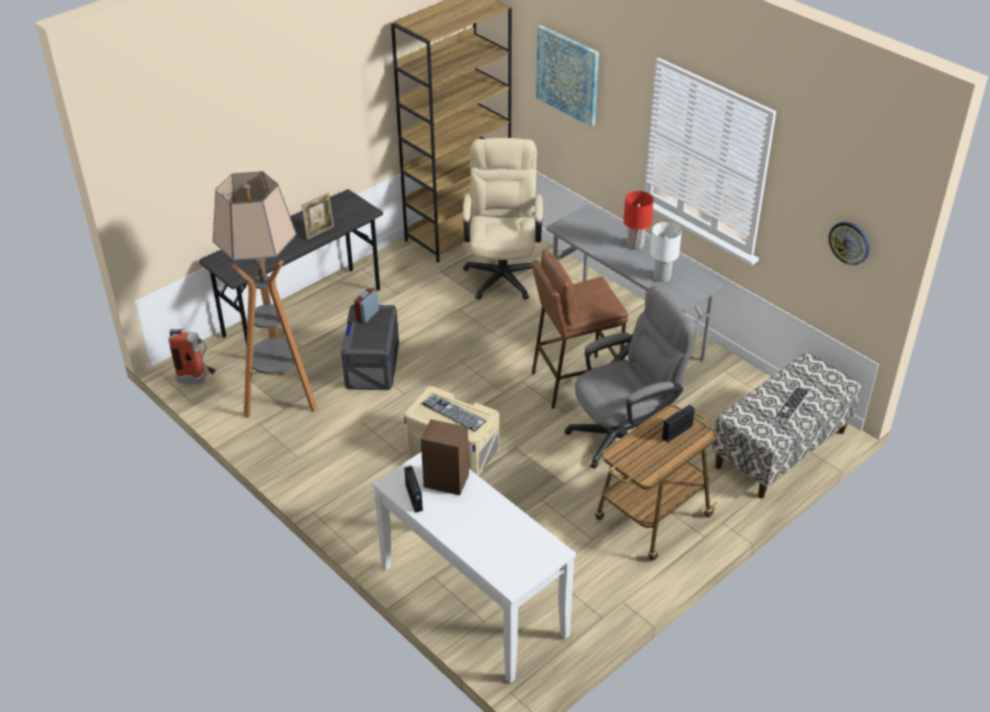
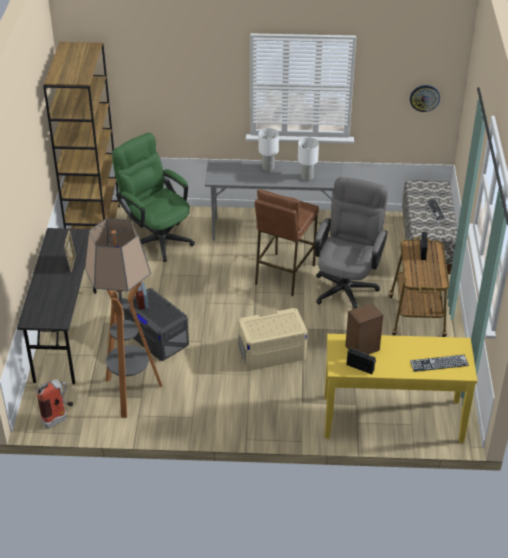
camera: 45 degrees left, 0 degrees up
(453, 412) = (273, 324): keyboard -> keyboard (439, 363)
(472, 601) = (392, 419): white console table -> yellow console table
(503, 272) = (157, 237): beige office chair -> green office chair
(568, 74) = (165, 74): picture -> none
(635, 245) = (268, 167): red table lamp -> white table lamp

